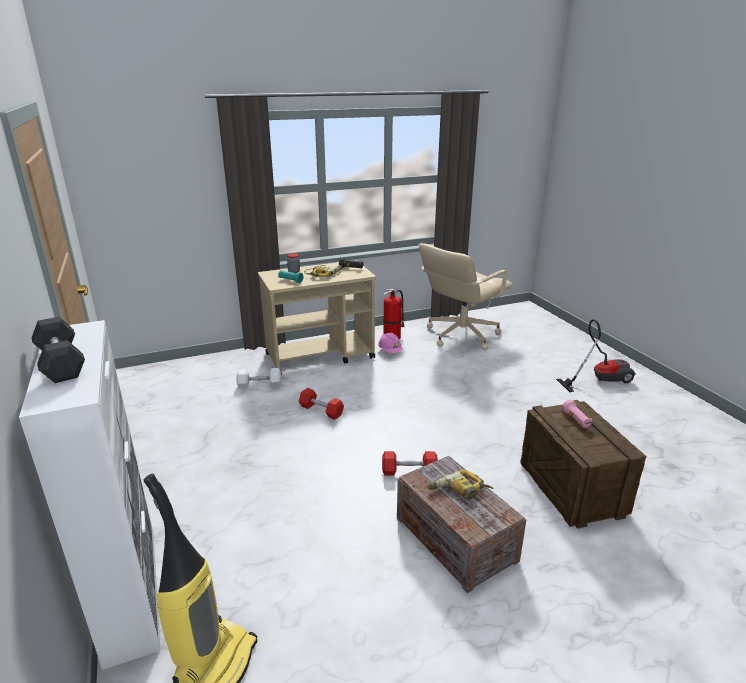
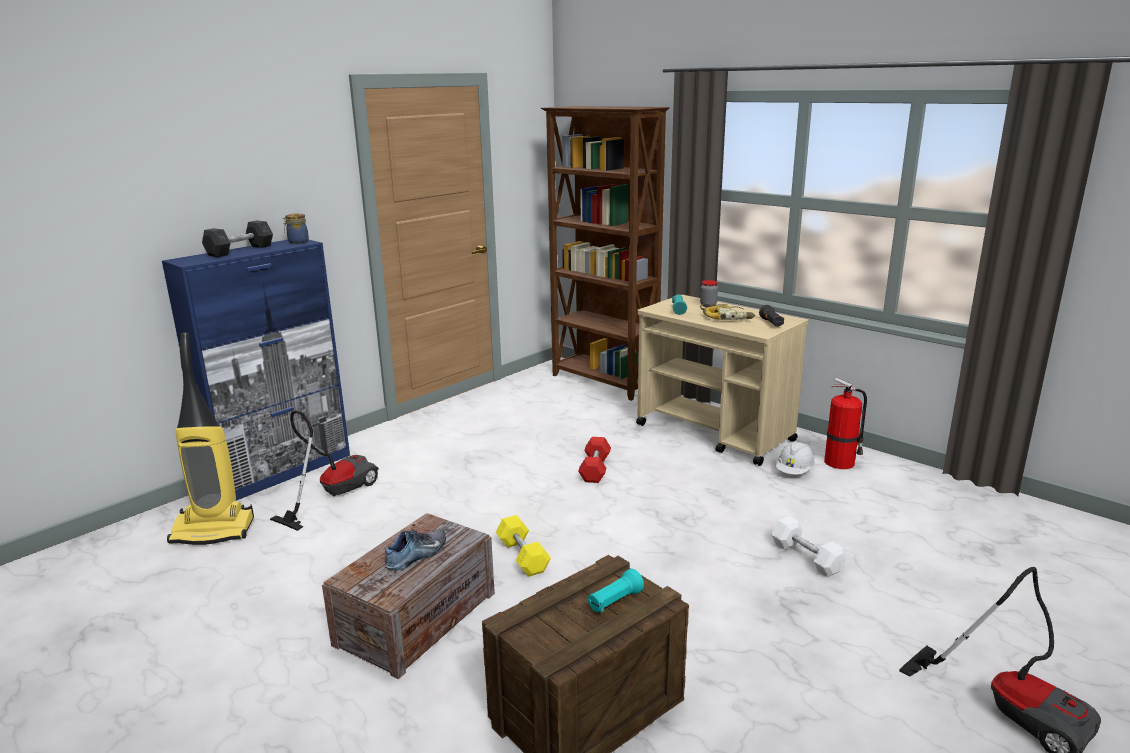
camera: 65 degrees right, 5 degrees down
(75, 330) = (297, 242): none -> jar
(131, 591) = (283, 471): white cabinet -> blue cabinet
(191, 367) = (604, 382): none -> brown bookcase
(223, 557) = (333, 494): none -> vacuum cleaner
(259, 385) = (609, 422): white dumbbell -> white dumbbell (806, 557)
(390, 351) = (794, 472): pink hard hat -> white hard hat
(409, 471) = (523, 556): red dumbbell -> yellow dumbbell
(459, 491) = (417, 555): power drill -> shoe
(461, 335) = (941, 515): beige office chair -> none
(576, 420) = (614, 601): pink flashlight -> turquoise flashlight

